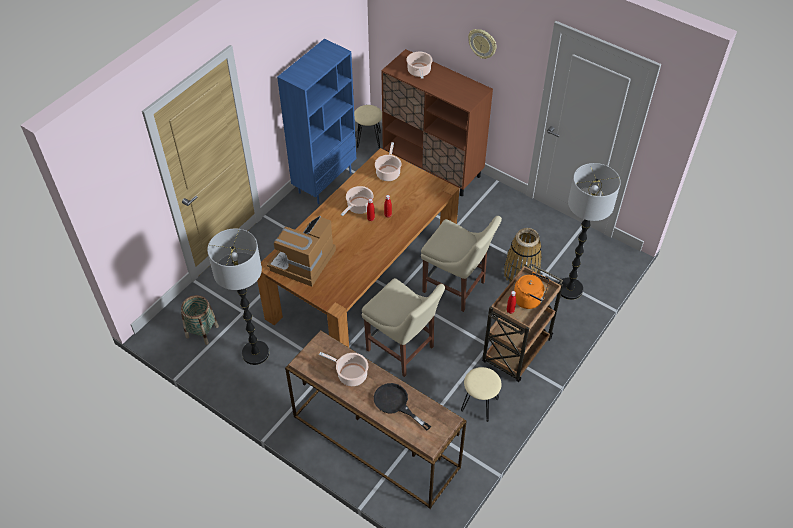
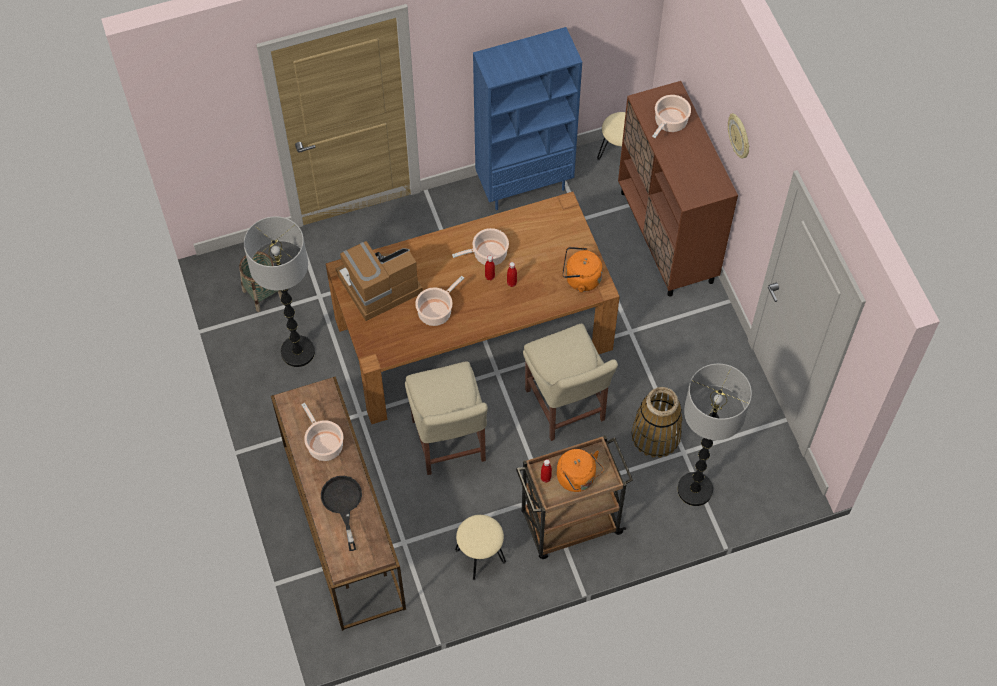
camera: 35 degrees right, 10 degrees up
(388, 172) = (555, 229): cooking pot -> cooking pot (436, 311)
(427, 191) = (580, 279): none -> orange kettle

